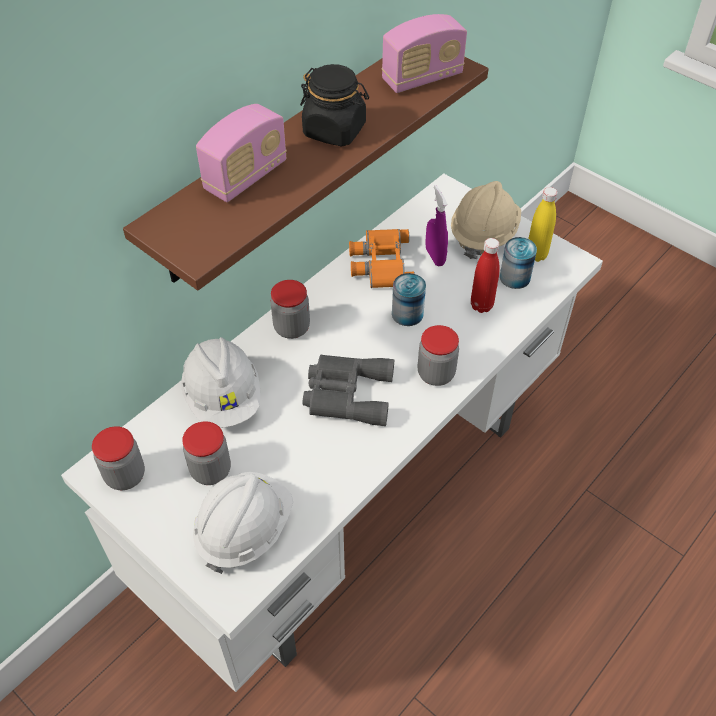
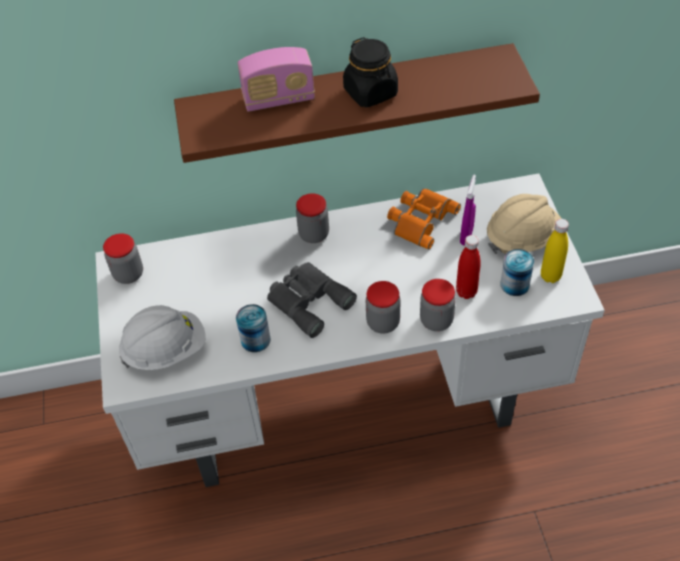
camera: 40 degrees right, 0 degrees up
(211, 470) = (179, 301): jar -> jar (436, 320)
(224, 397) = (228, 258): white hard hat -> none
(407, 314) = (404, 268): can -> can (255, 340)
(422, 78) = (477, 80): radio -> none

